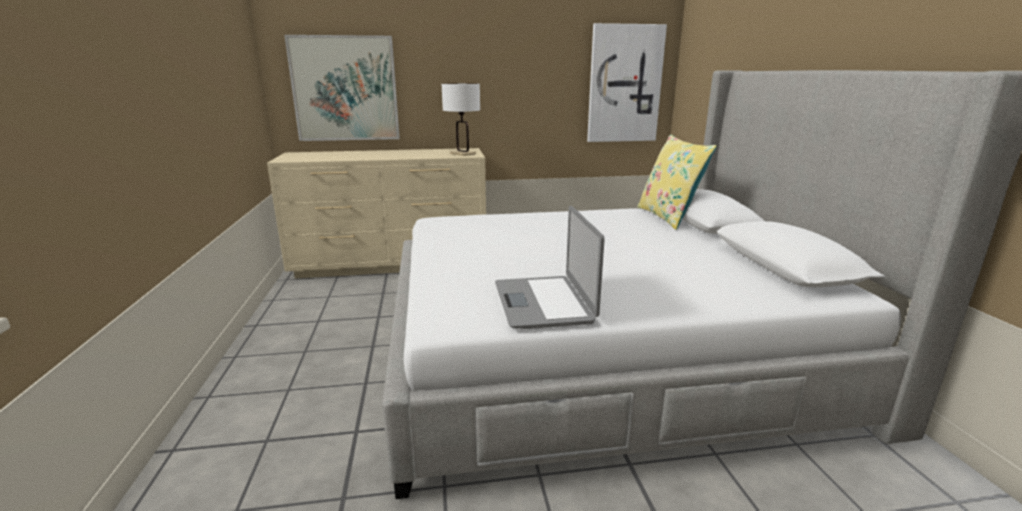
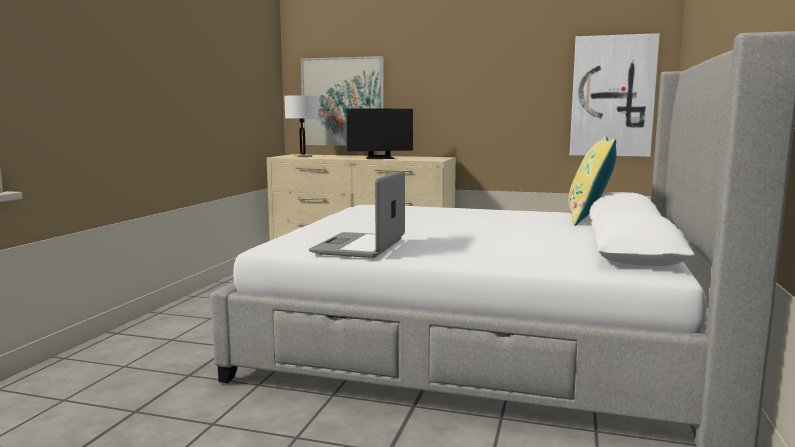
camera: 25 degrees right, 10 degrees down
(408, 156) = (379, 158): none -> monitor
(463, 154) = (430, 159): white table lamp -> white table lamp (302, 156)

